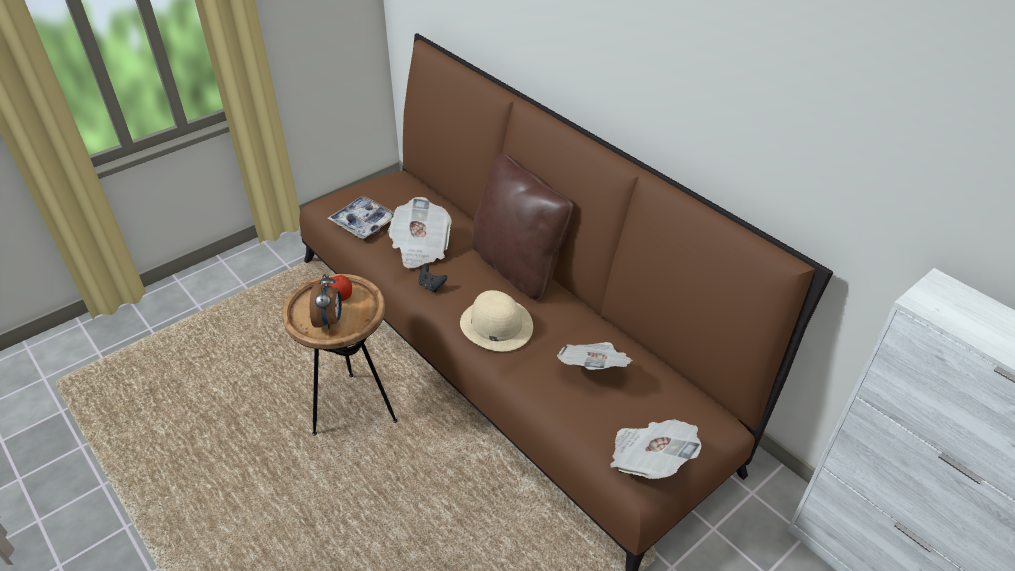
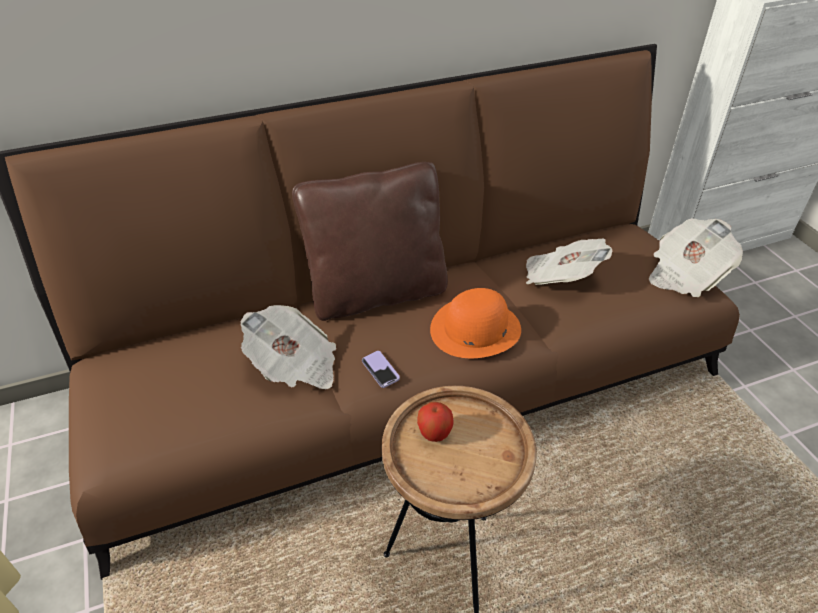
camera: 70 degrees left, 0 degrees up
(329, 321) = (486, 453): alarm clock -> none
(363, 222) = (199, 416): tray -> none
(431, 286) = (380, 370): black game controller -> phone
(496, 325) = (475, 329): beige hat -> orange hat

